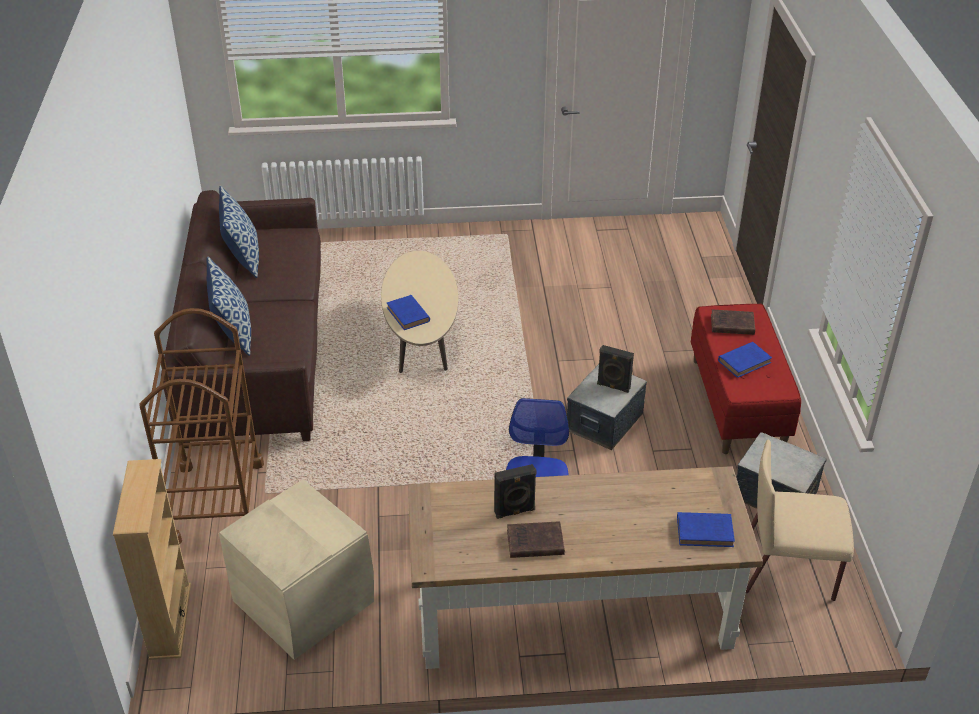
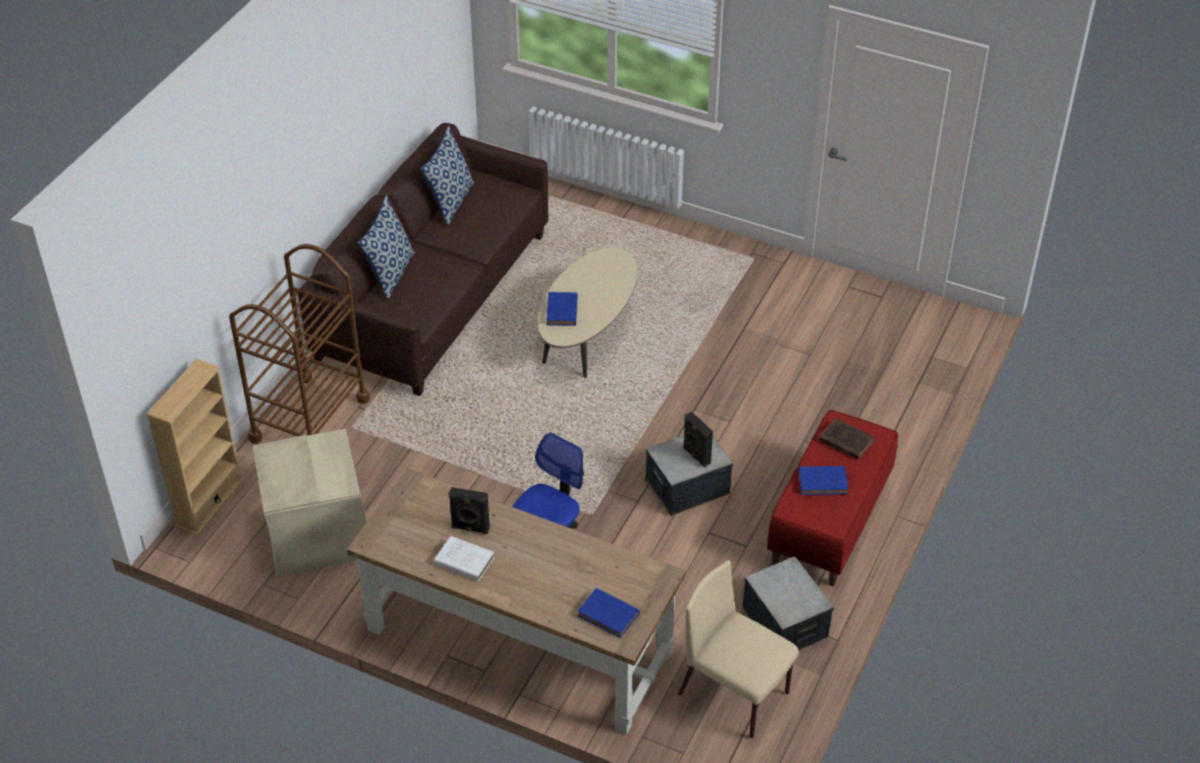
camera: 30 degrees right, 5 degrees up
(533, 543) = (463, 560): brown book -> white book

